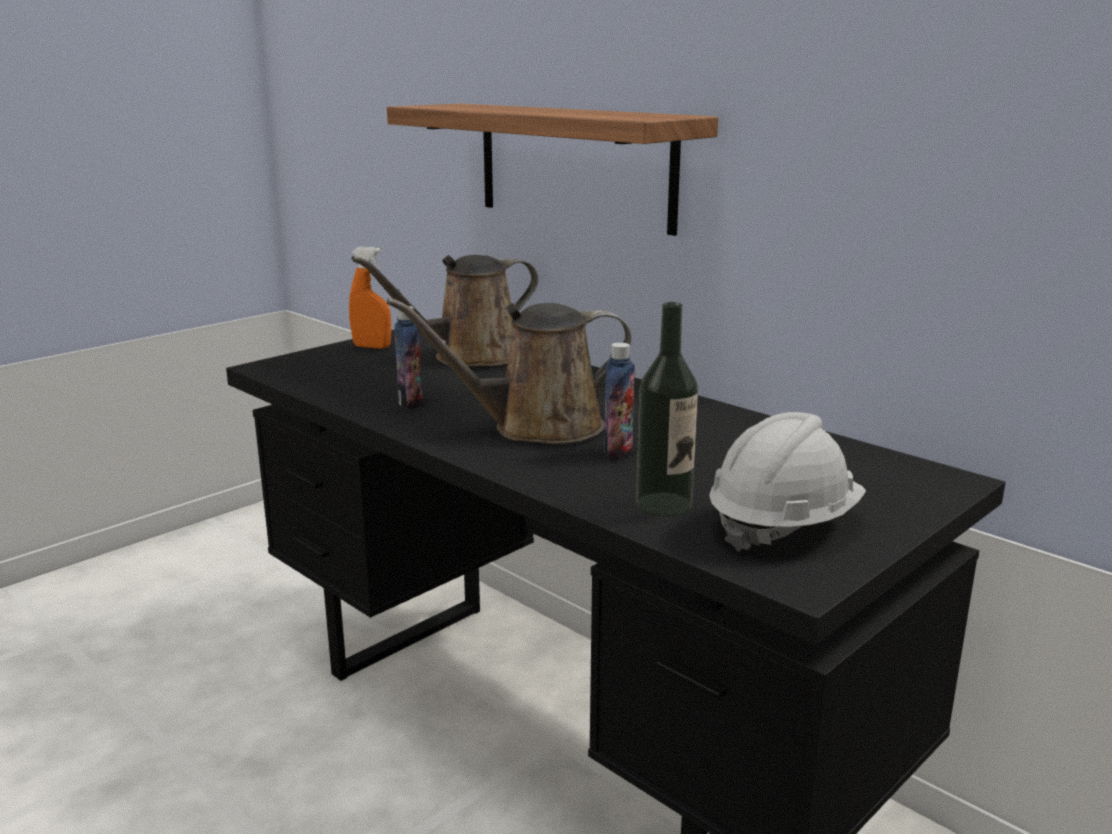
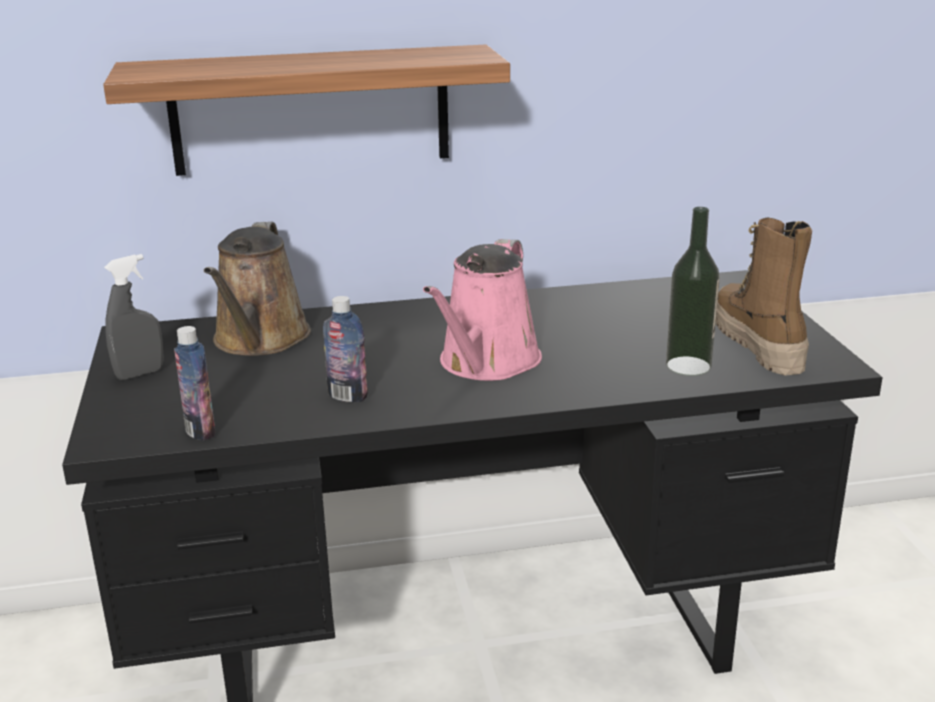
camera: 55 degrees left, 5 degrees up
(372, 347) = (140, 373): orange spray bottle -> grey spray bottle
(536, 427) = (486, 363): brown watering can -> pink watering can
(618, 452) = (576, 351): bottle -> bottle (200, 431)
(782, 526) = (757, 344): white hard hat -> boot

